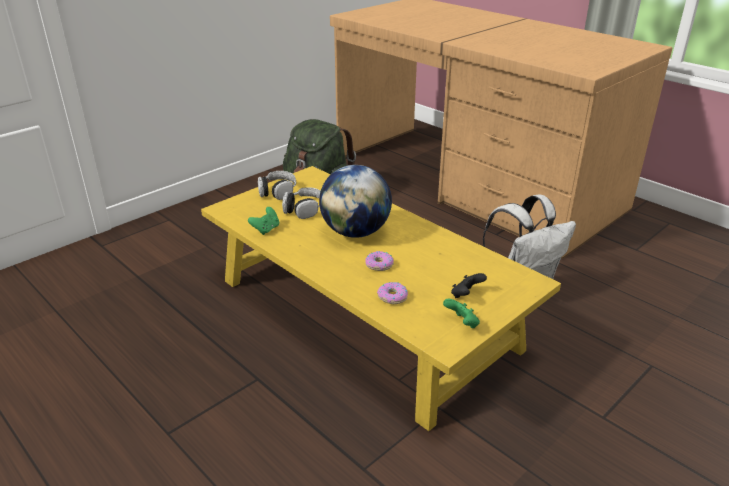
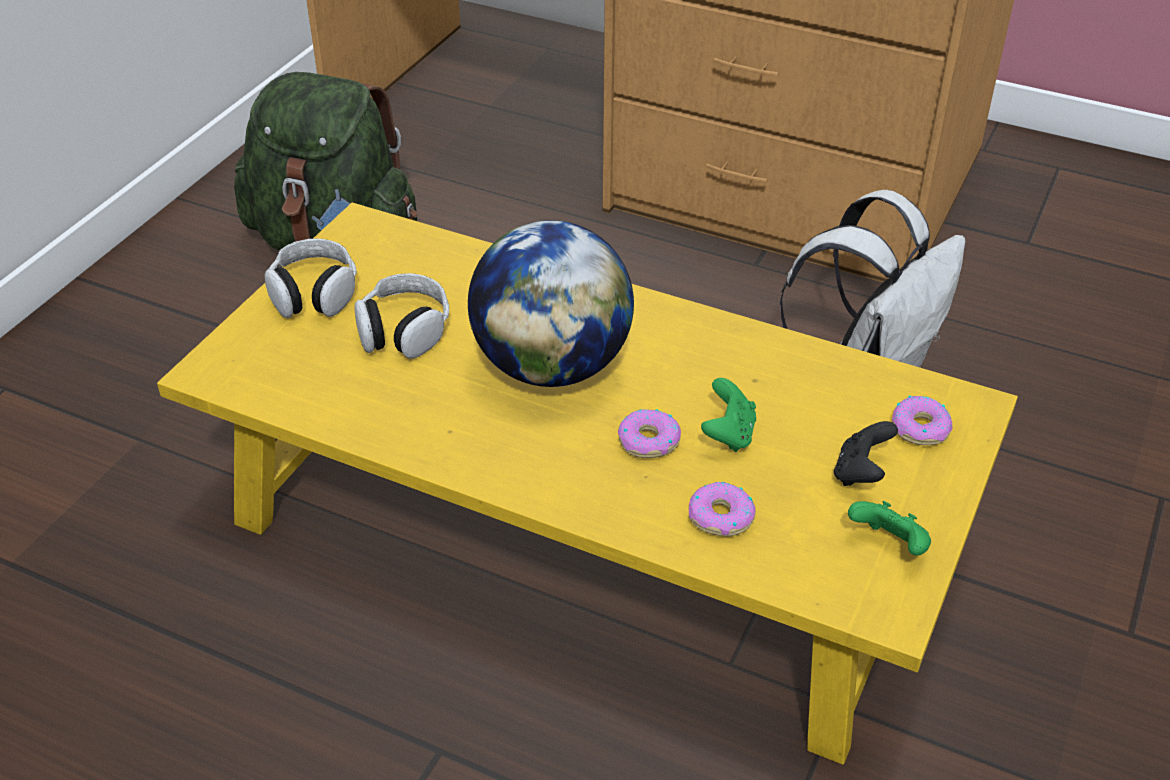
camera: 20 degrees left, 10 degrees up
(266, 229) = (348, 406): green game controller -> green game controller (728, 434)
(505, 285) = (920, 428): none -> donut

